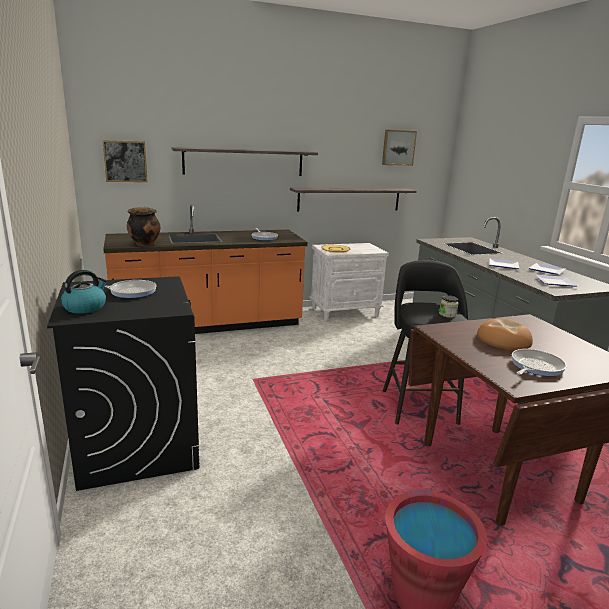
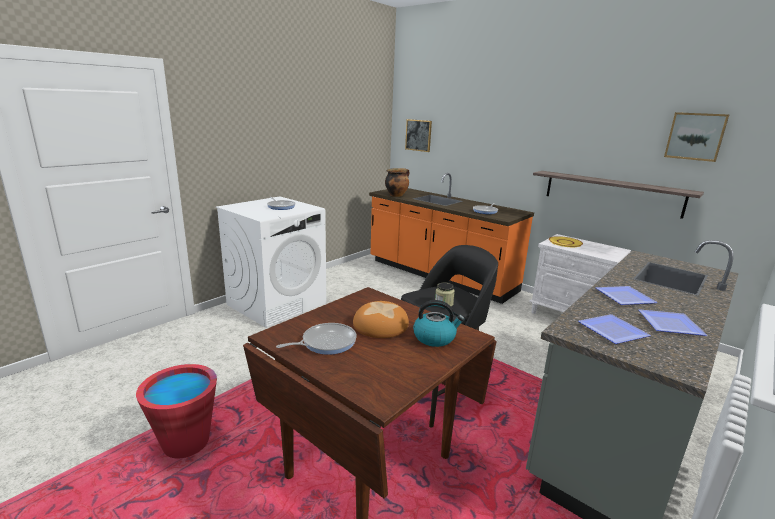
camera: 60 degrees right, 0 degrees up
(85, 307) = (246, 205): kettle -> kettle (435, 338)
(138, 442) = (277, 304): black washing machine -> white washing machine
(244, 162) = (501, 141): shelf -> none
(535, 366) = (326, 342): frying pan -> frying pan turned 45 degrees counterclockwise

